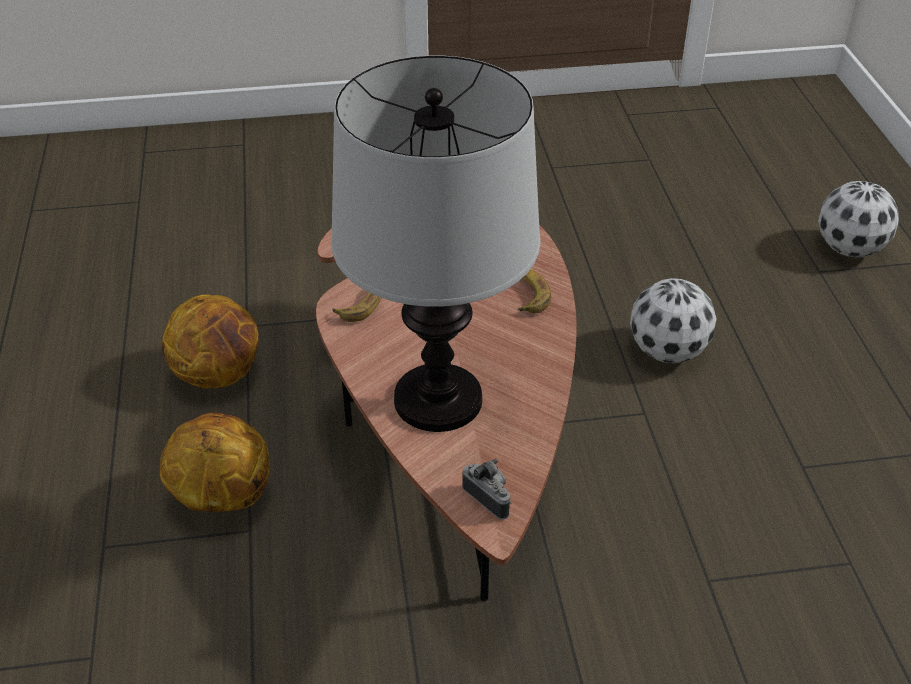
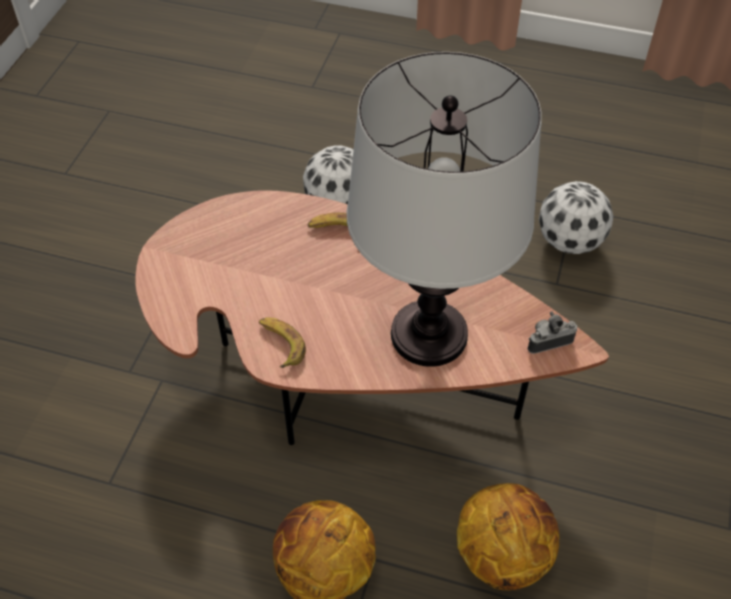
camera: 65 degrees left, 10 degrees up
(219, 374) = (163, 528): basketball -> basketball (502, 553)
(850, 249) = (301, 60): football -> football (569, 241)

